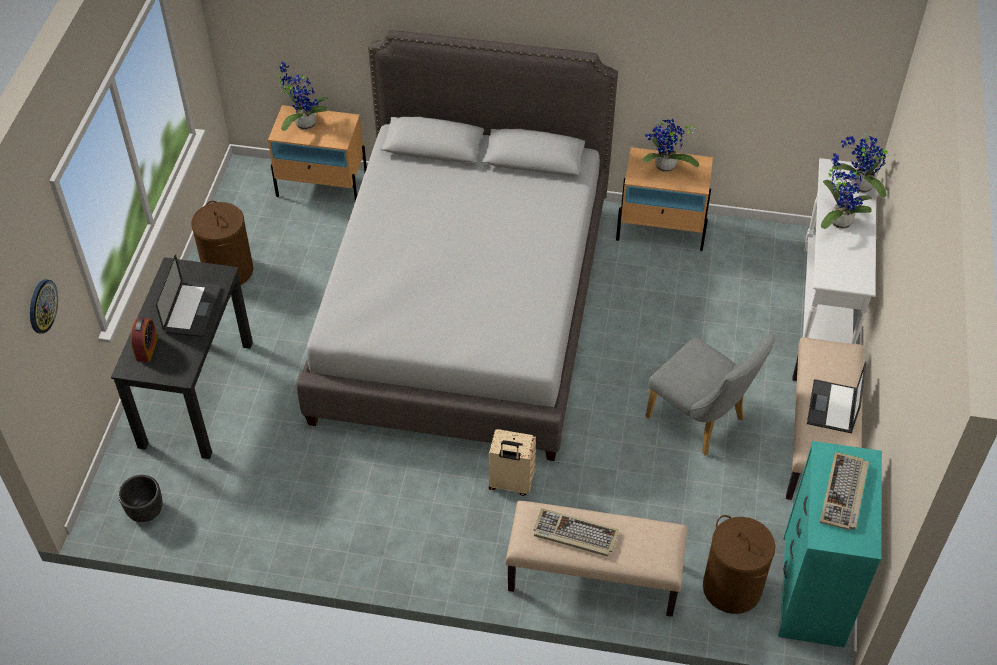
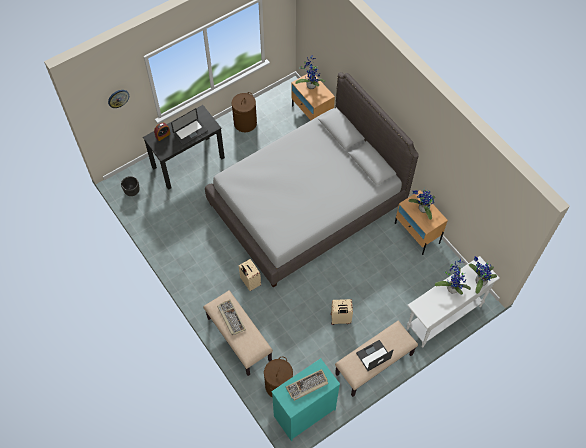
camera: 45 degrees right, 10 degrees up
(701, 421) = (340, 319): grey chair -> beige suitcase

